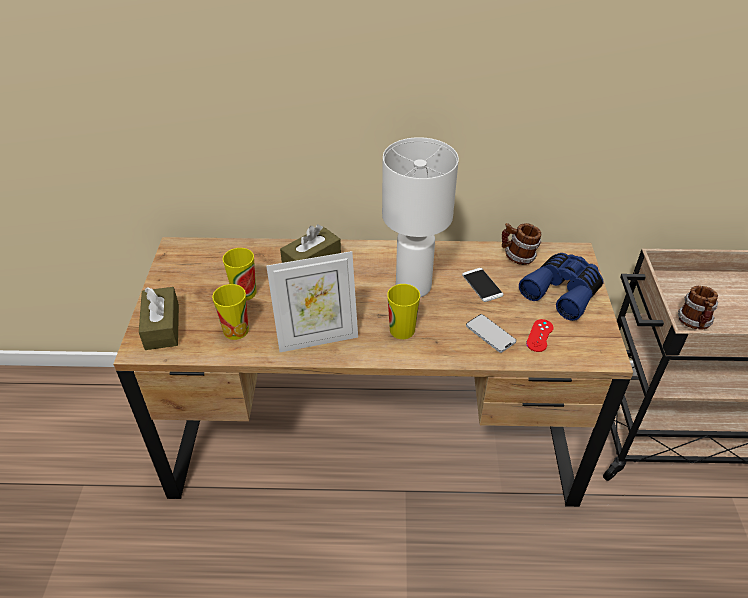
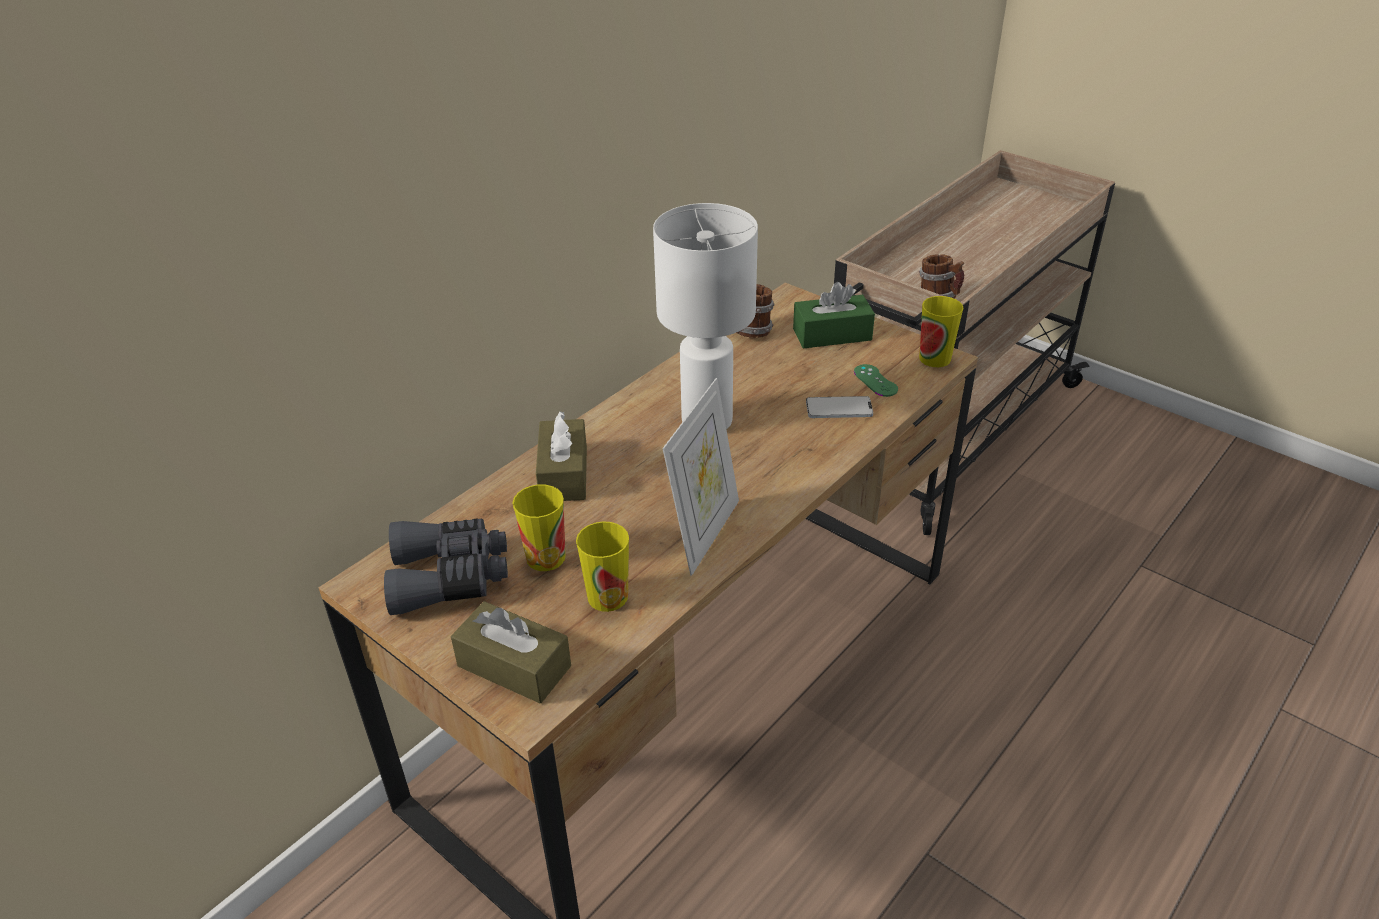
camera: 50 degrees left, 5 degrees down
(203, 270) = (450, 576): none -> grey binoculars
(402, 330) = (765, 463): cup -> cup (934, 358)
(482, 285) = (762, 376): phone -> none
(539, 335) = (875, 381): red game controller -> green game controller
(563, 291) = (832, 334): blue binoculars -> green tissue box

